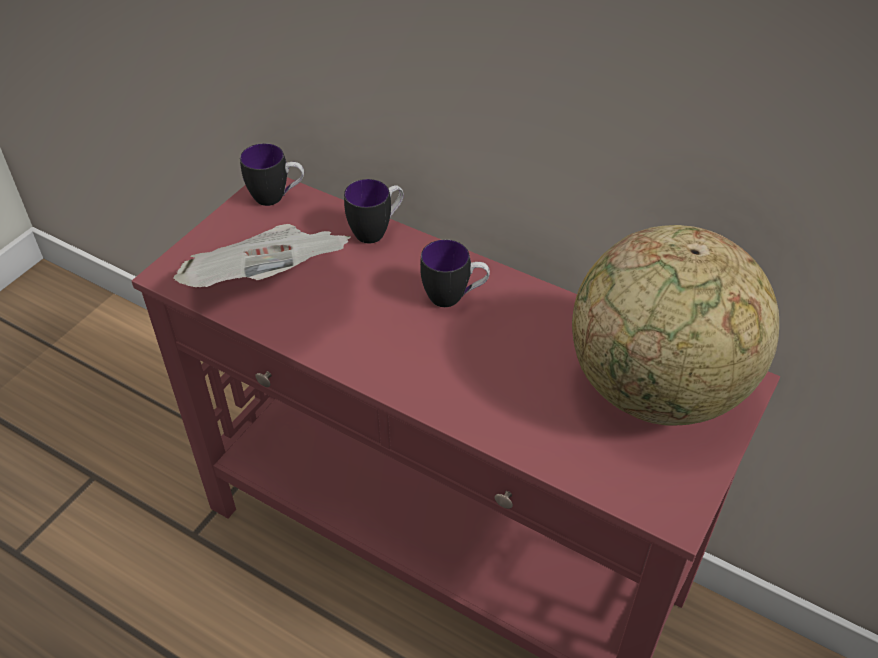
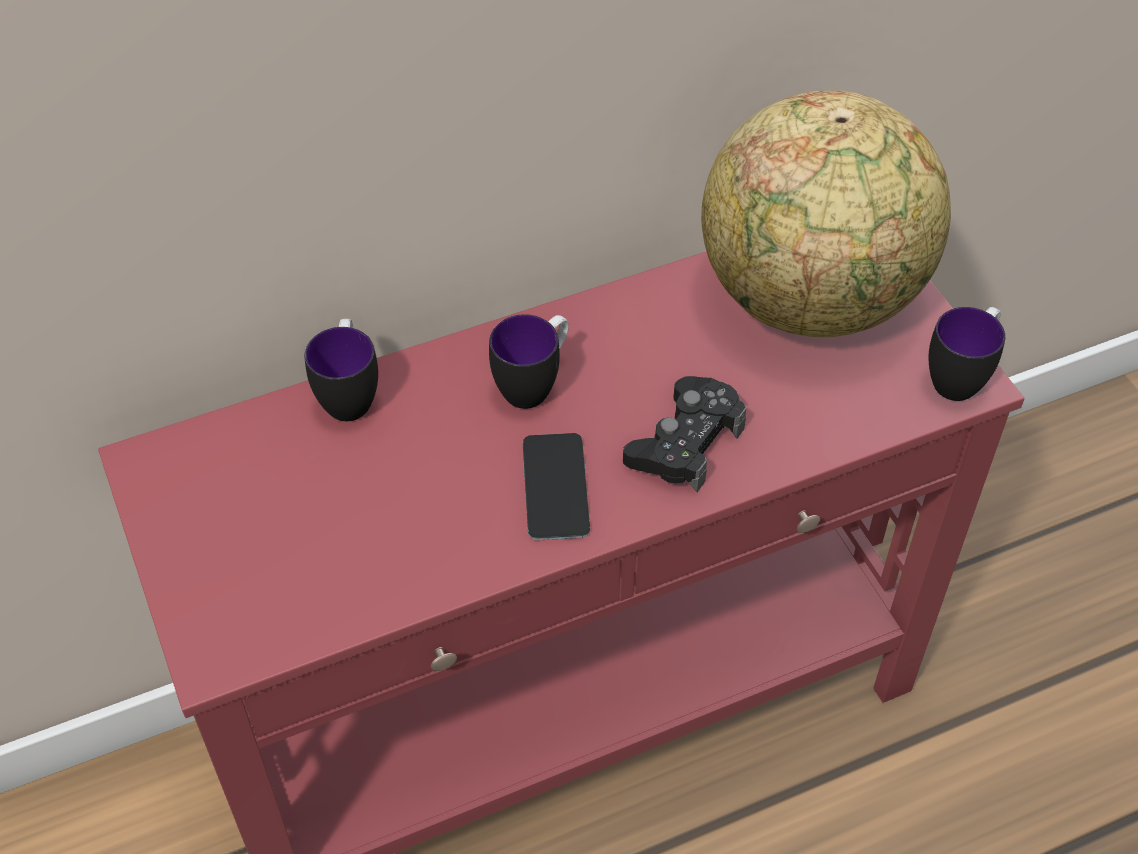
camera: 55 degrees left, 5 degrees up
(270, 287) = (347, 555): newspaper -> none
(277, 197) = (178, 464): mug -> mug (961, 377)
(388, 345) = (555, 487): none -> phone
(474, 386) = (685, 443): none -> black game controller

